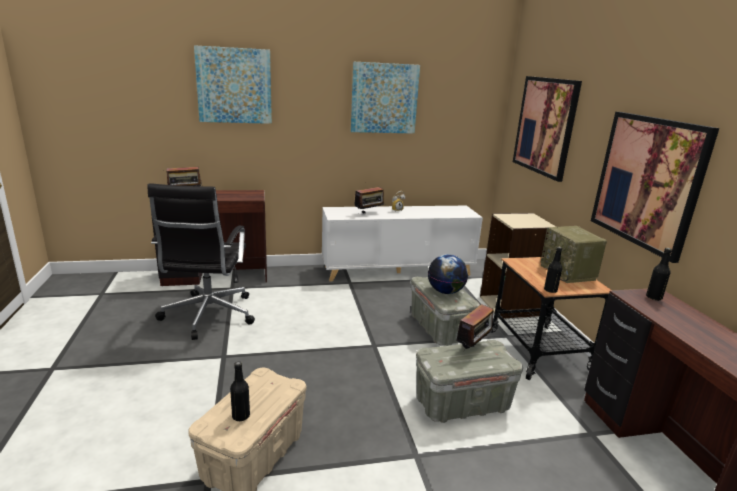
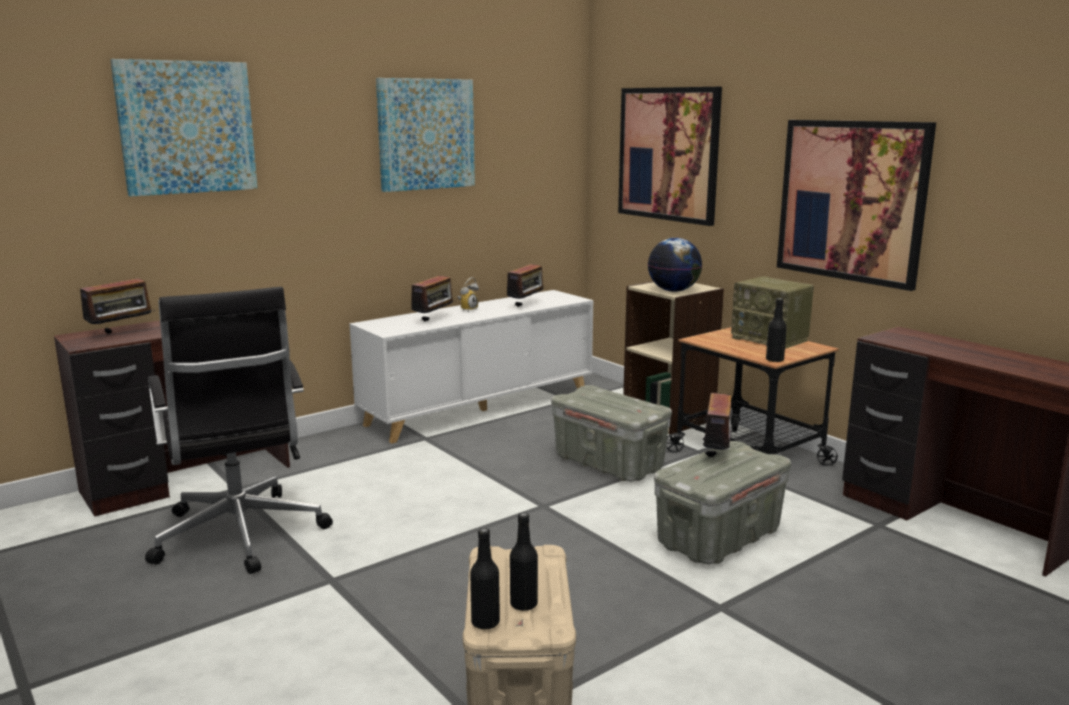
camera: 25 degrees left, 5 degrees down
(435, 213) = (526, 305): none -> radio
(445, 292) = (616, 403): globe -> globe (673, 291)
(654, 297) = (905, 335): black bottle -> black bottle (485, 622)

